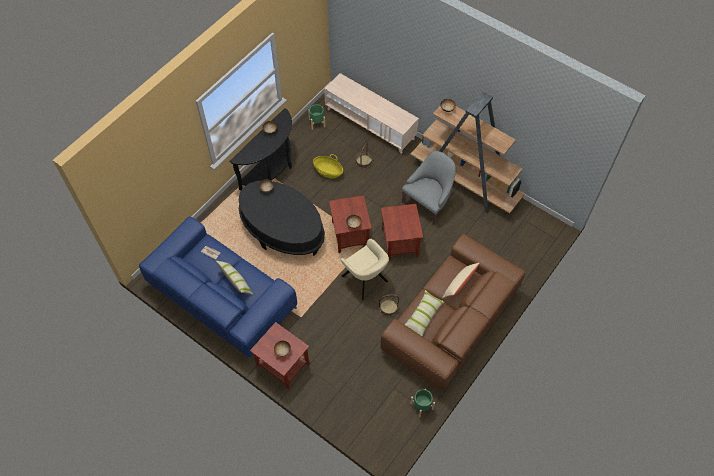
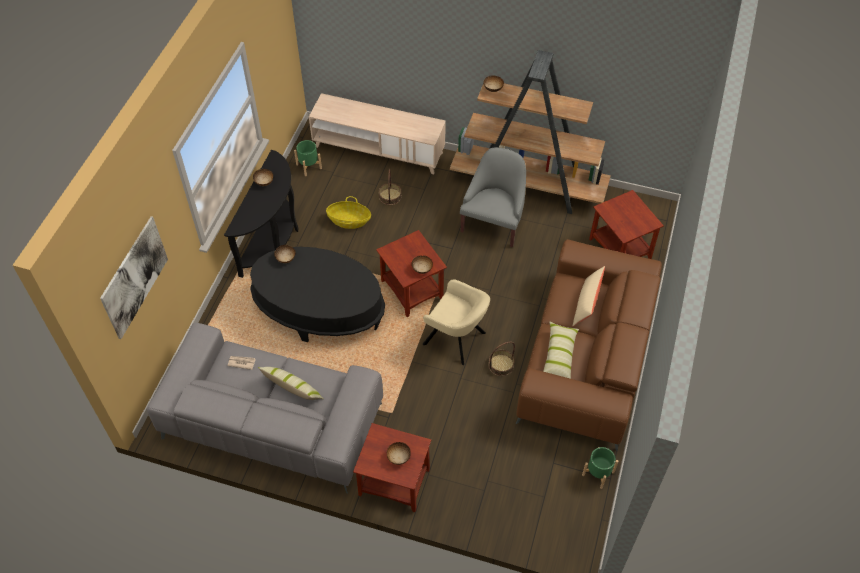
camera: 20 degrees left, 5 degrees down
(148, 179) = (134, 277): none -> picture
(221, 297) = (272, 421): blue sofa -> grey sofa
(400, 242) = (480, 280): brown side table -> brown side table (620, 248)

